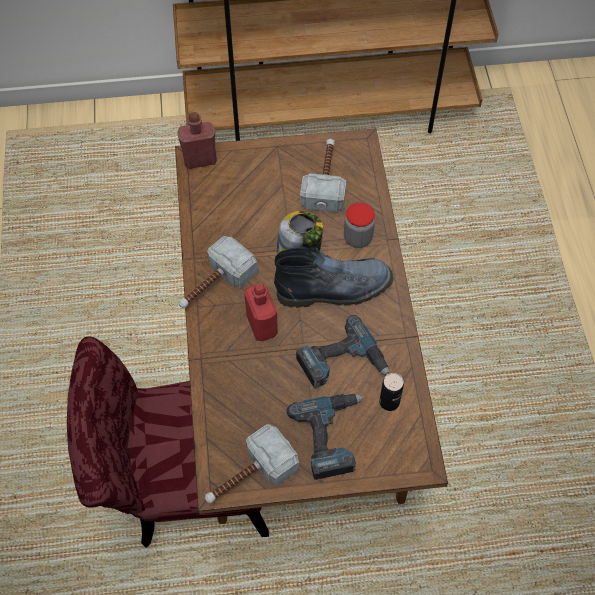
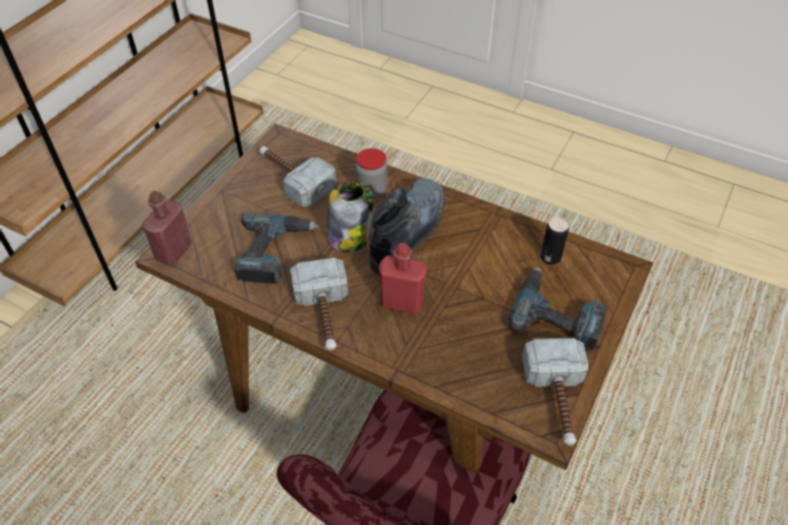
camera: 55 degrees left, 10 degrees down
(342, 363) = (488, 267): power drill -> power drill (274, 252)

